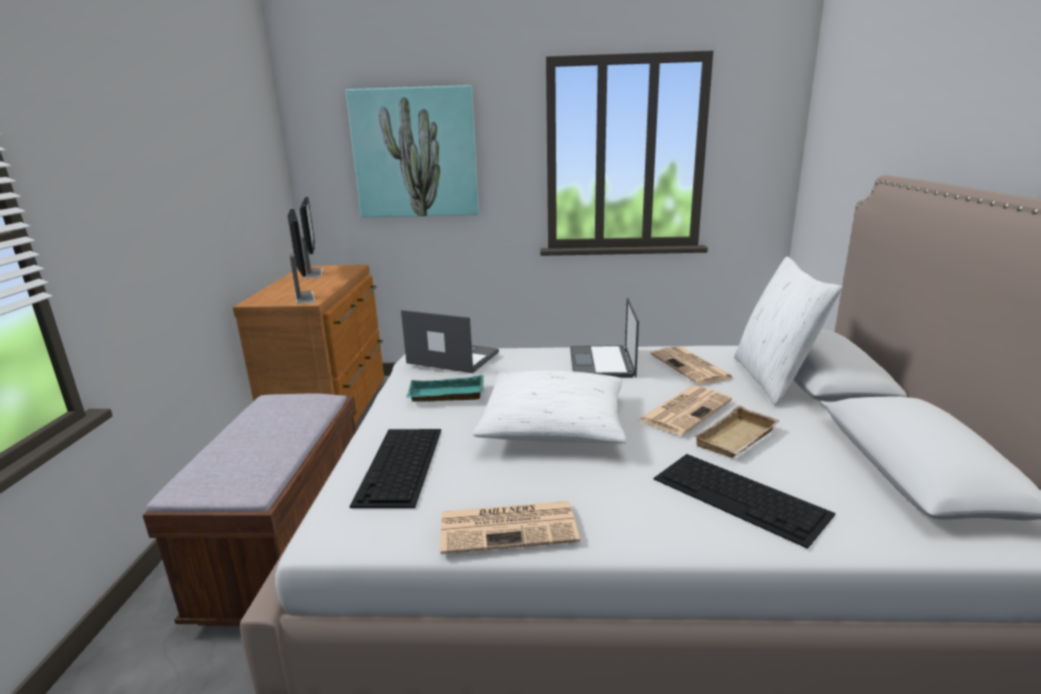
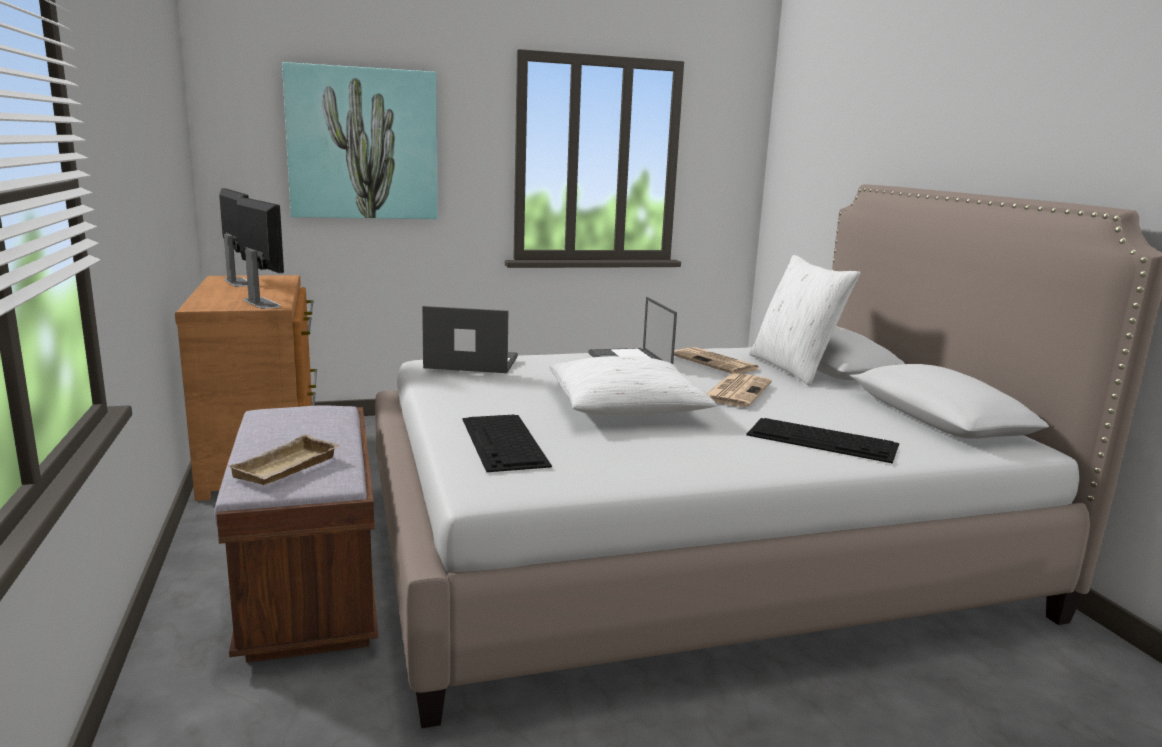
camera: 20 degrees left, 5 degrees down
(445, 396) = (495, 391): turquoise tray -> none
(510, 527) = (651, 471): newspaper -> none
(738, 440) = (794, 408): beige tray -> beige tray (287, 468)

